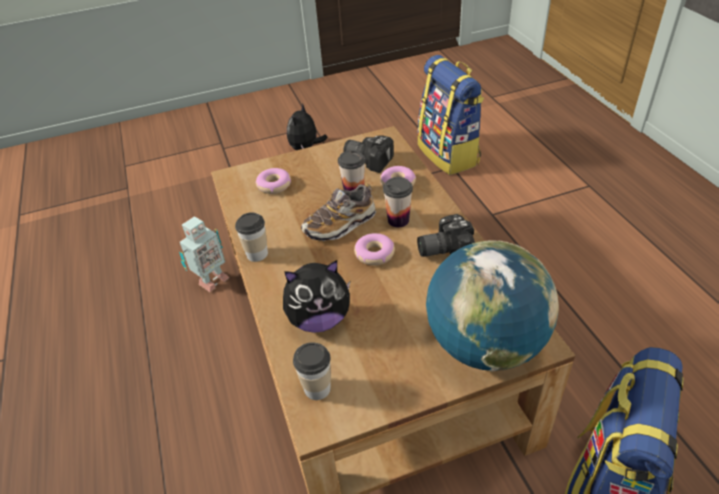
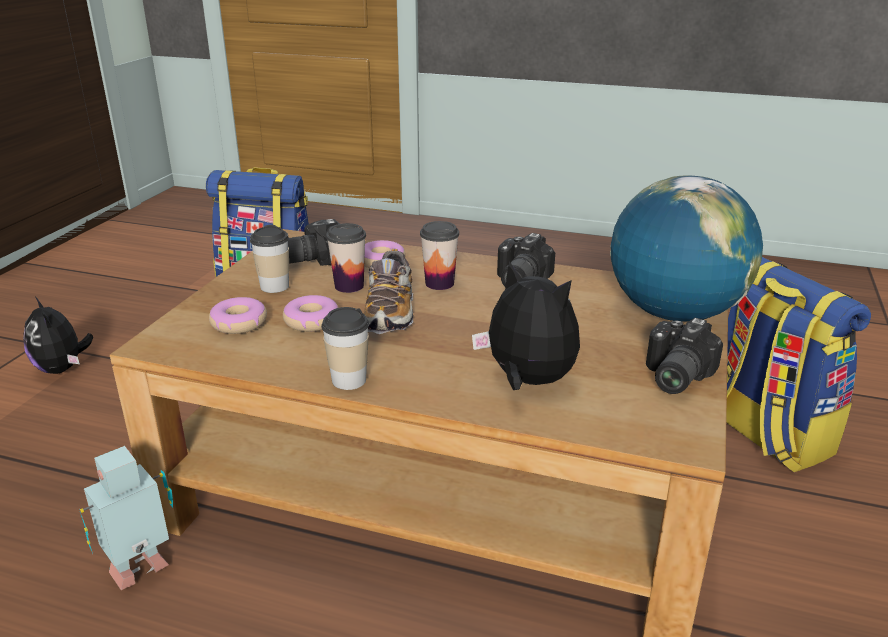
camera: 55 degrees left, 15 degrees down
(211, 281) = (143, 571): toy robot -> toy robot turned 120 degrees counterclockwise
(317, 388) = (634, 422): cup -> cup (274, 286)
(319, 319) = (527, 381): plush toy -> plush toy turned 75 degrees counterclockwise
(374, 254) = (470, 314): donut -> donut (311, 321)
(391, 382) = (672, 376): none -> camera

